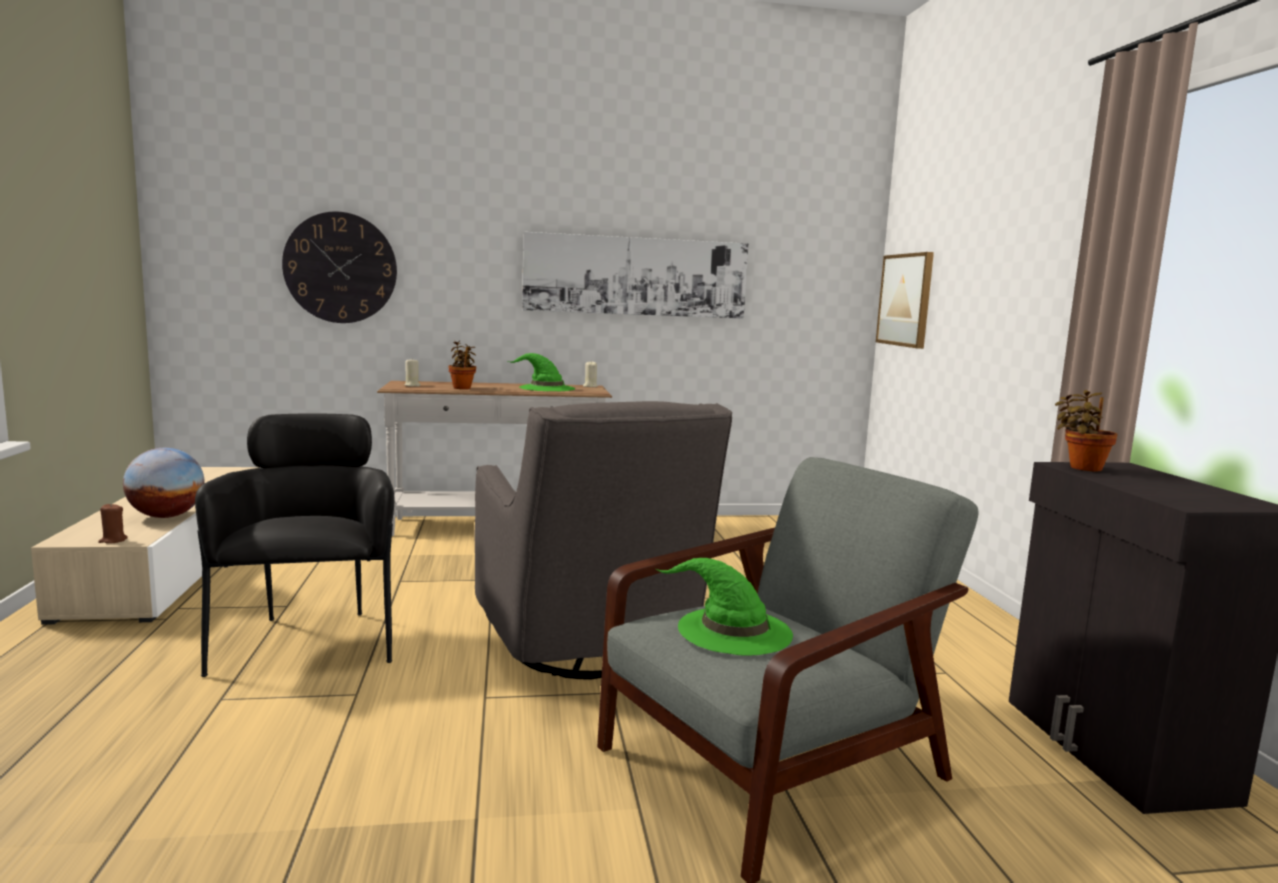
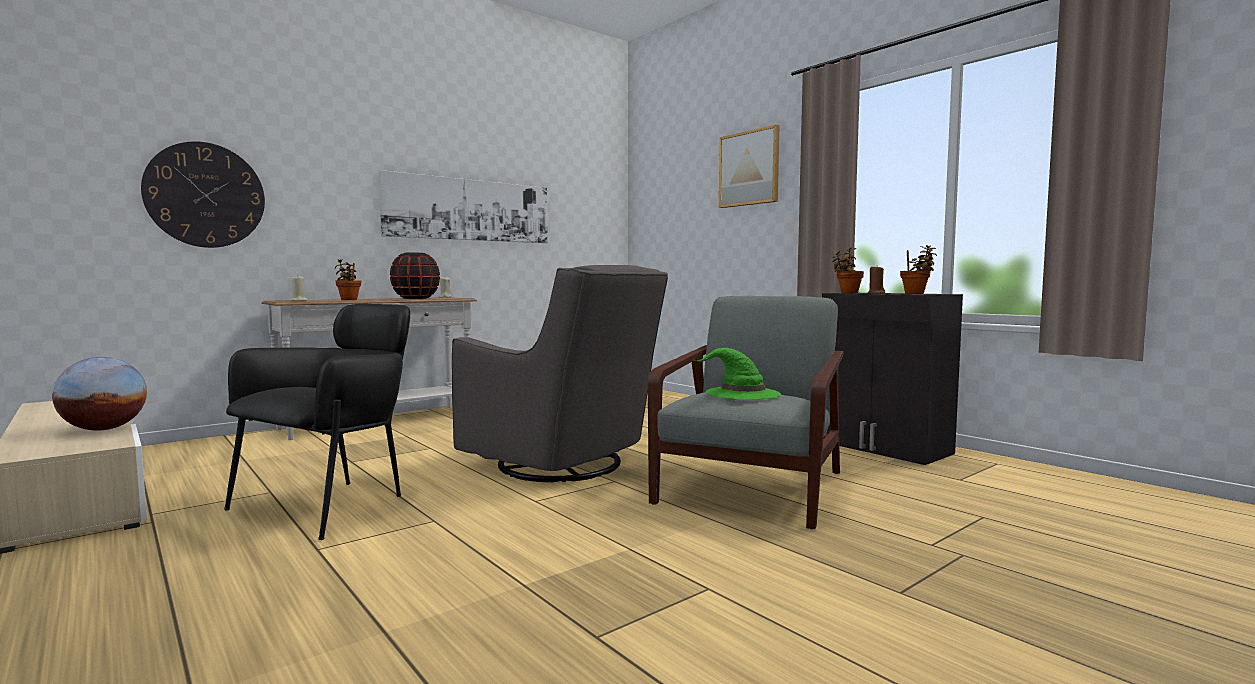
camera: 30 degrees left, 5 degrees down
(113, 540) = (83, 448): brown candle -> brown candle (876, 293)
(309, 638) = (332, 504): black armchair -> black armchair turned 75 degrees clockwise
(546, 388) = (416, 298): green hat -> black vase
(905, 300) = (654, 227): picture -> picture (749, 168)
(1190, 497) = (916, 293): none -> potted plant

